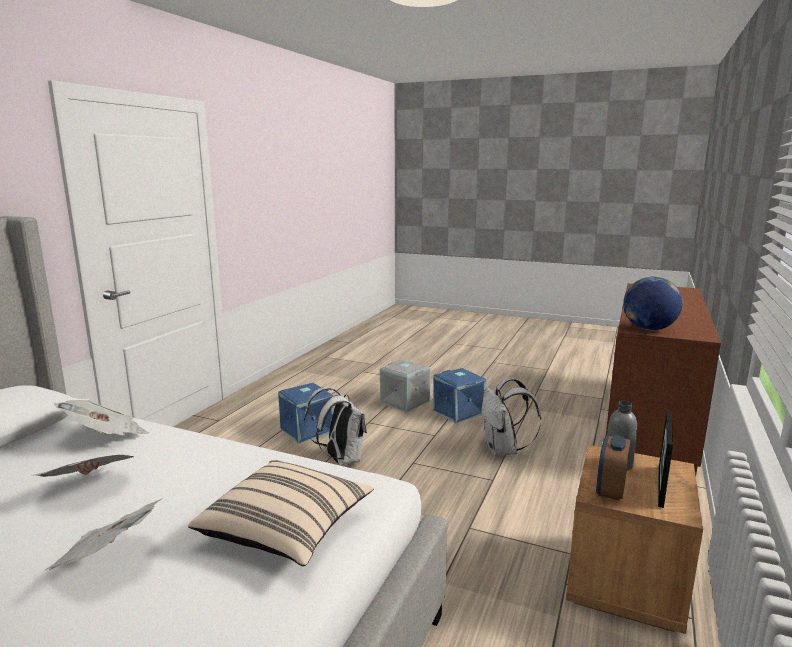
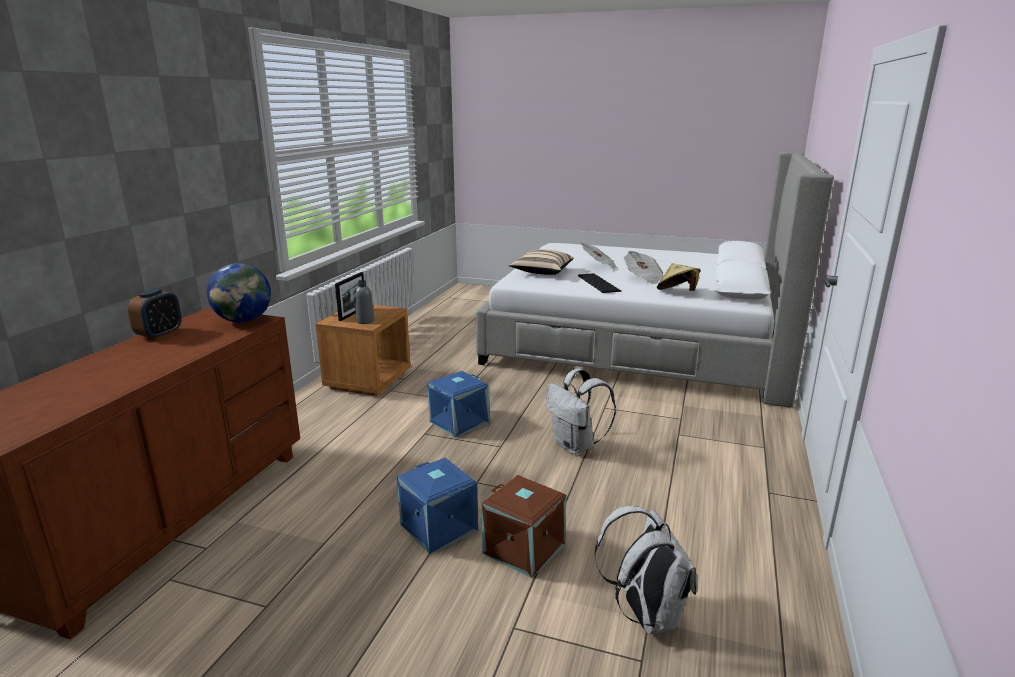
camera: 175 degrees right, 5 degrees up
(107, 437) = (677, 293): newspaper -> beige hat
(206, 470) = (597, 283): none -> keyboard
(307, 430) = (639, 482): blue storage box -> blue storage box (459, 423)
(404, 402) = (525, 548): grey storage box -> brown storage box
(503, 450) = (400, 465): white backpack -> white backpack (645, 614)
(610, 490) = (384, 311): alarm clock -> alarm clock (160, 334)

